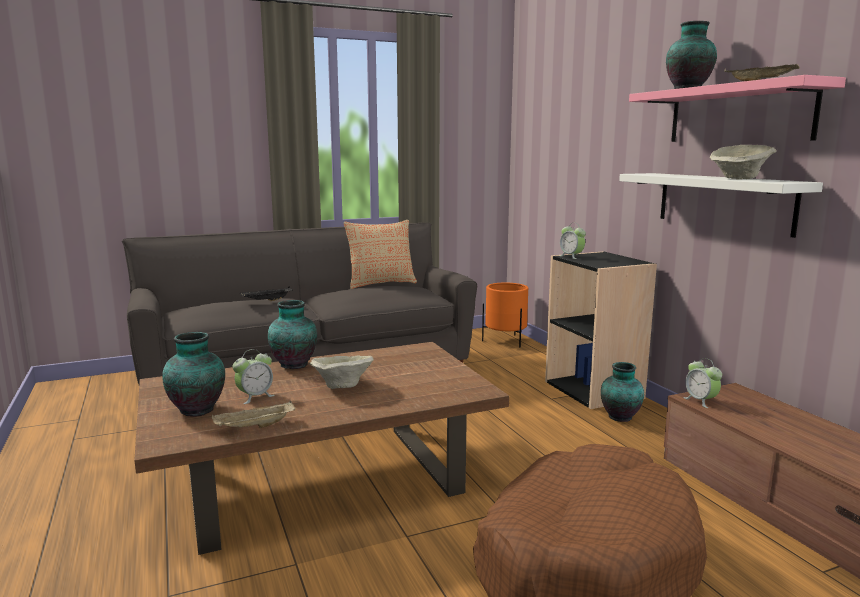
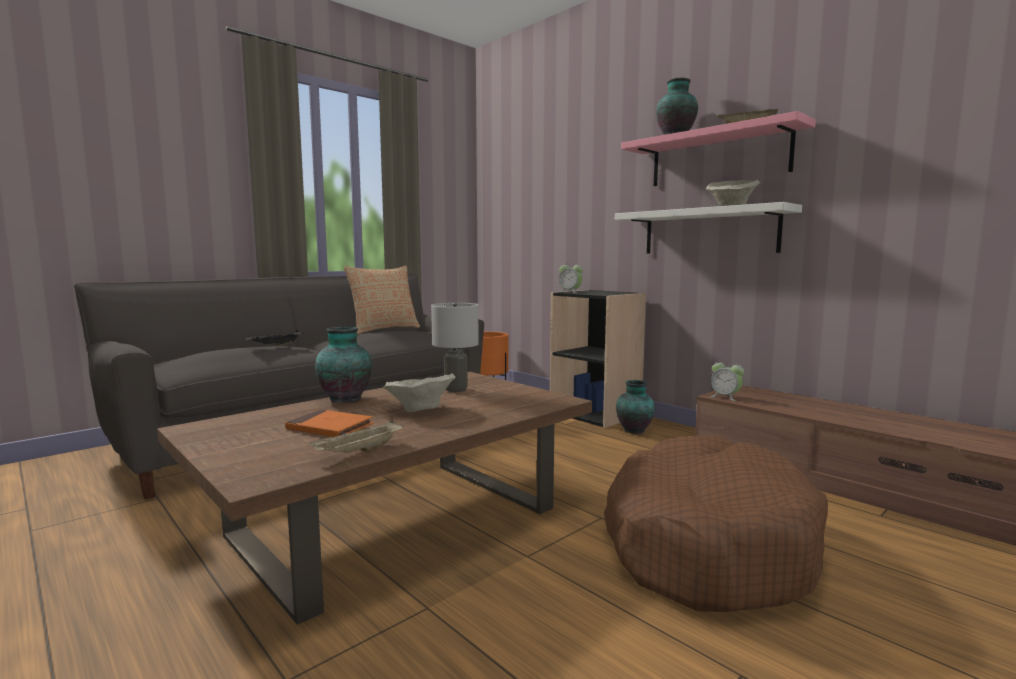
camera: 20 degrees left, 5 degrees down
(198, 409) = (269, 445): vase -> none
(255, 397) = (329, 428): alarm clock -> orange book
(394, 365) = (454, 390): none -> white table lamp

